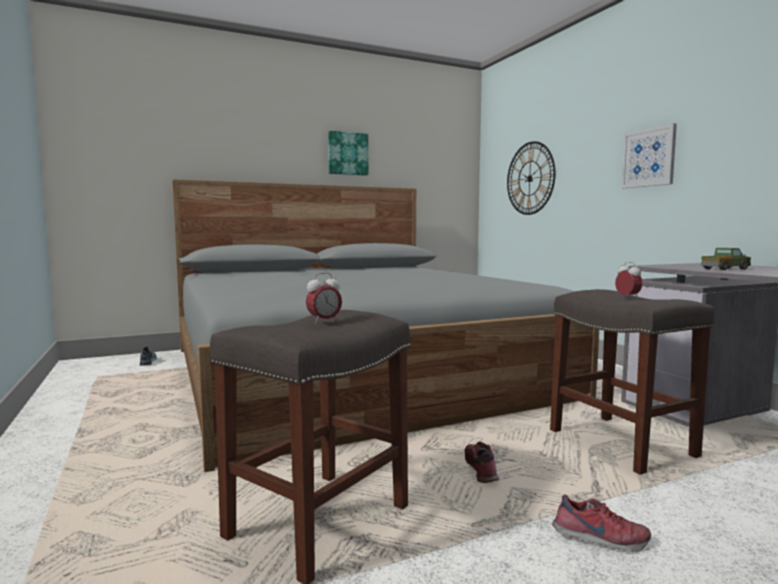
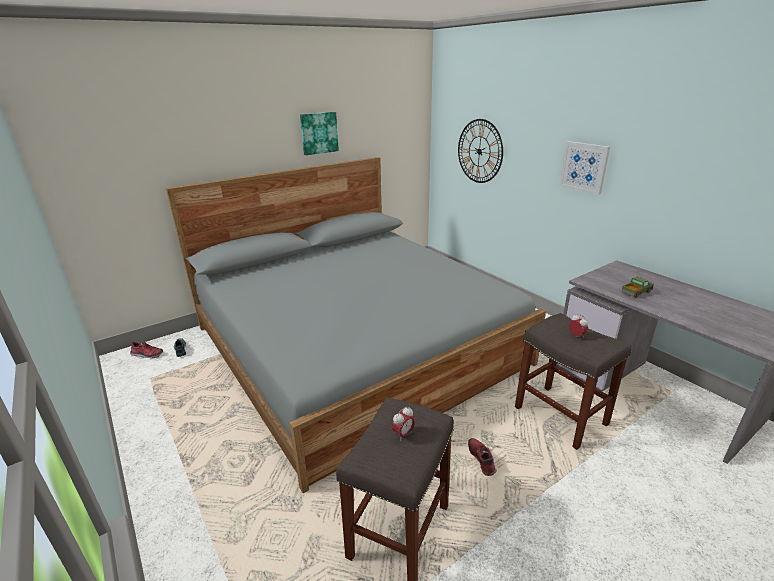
camera: 10 degrees left, 20 degrees up
(600, 539) = (563, 517): shoe -> shoe (146, 355)

